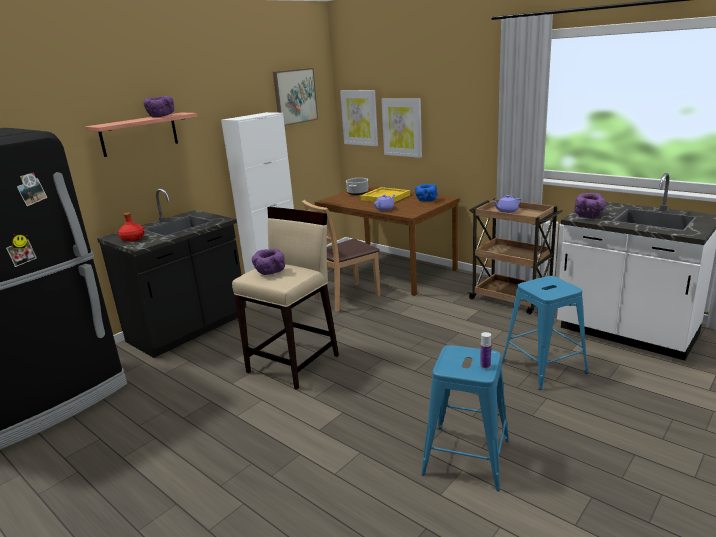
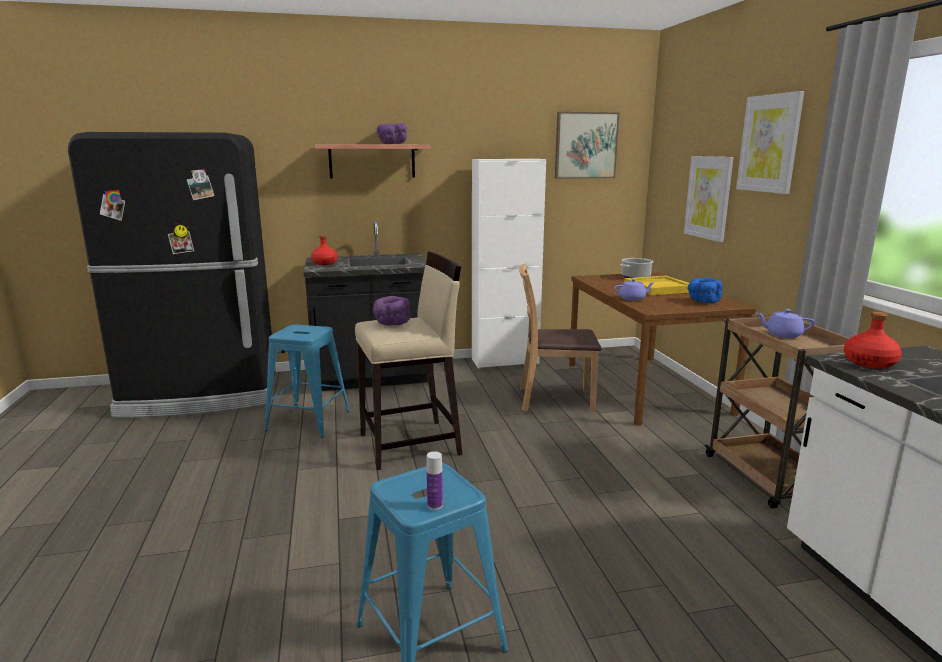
camera: 35 degrees right, 5 degrees down
(359, 117) = (668, 181): picture -> picture (769, 143)
(543, 367) = (693, 587): blue stool -> blue stool (308, 421)
(589, 216) = (869, 363): purple bowl -> red bottle

